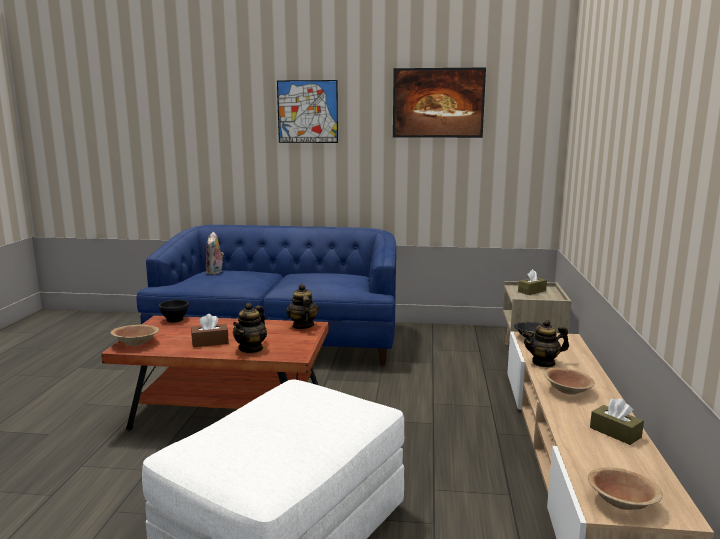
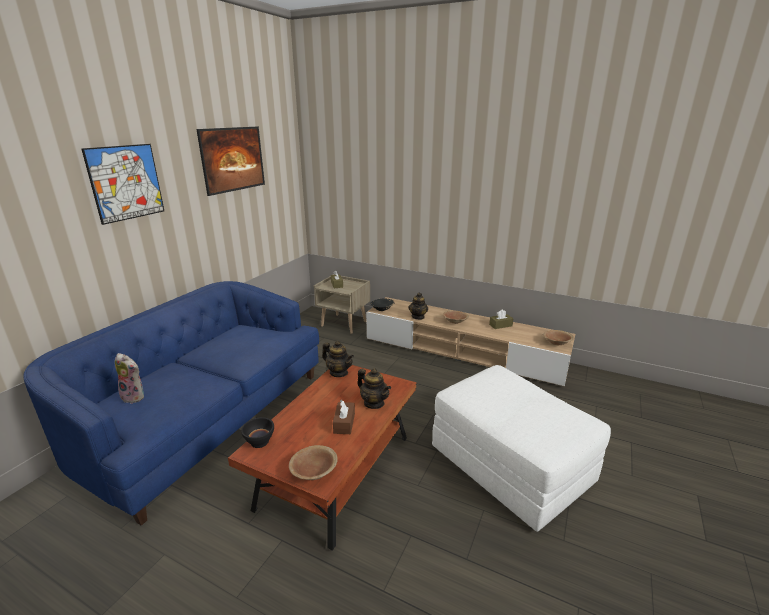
camera: 70 degrees left, 10 degrees up
(302, 326) = (338, 373): teapot -> teapot turned 150 degrees counterclockwise

